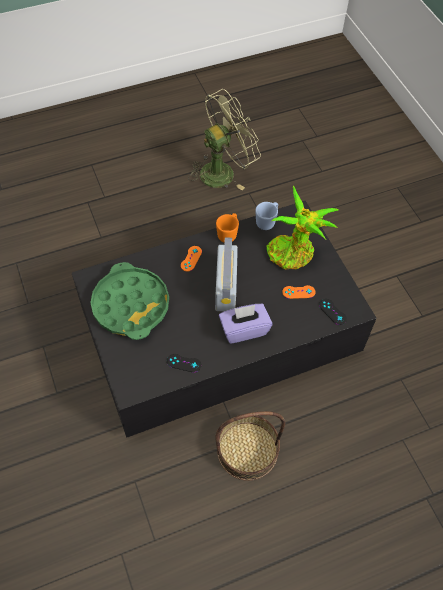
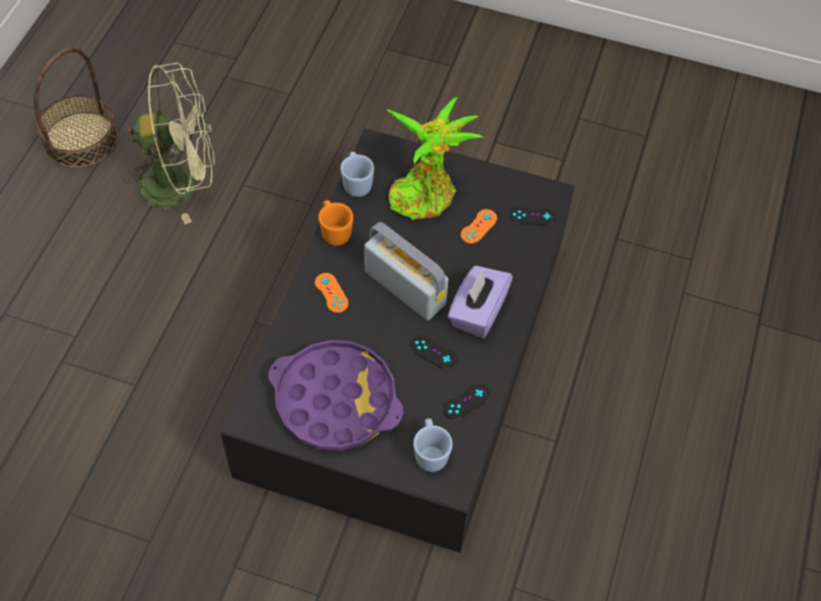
camera: 50 degrees left, 0 degrees up
(131, 305) = (335, 400): green tray -> purple tray
(138, 368) = (430, 453): none -> blue mug
(199, 327) = (433, 352): none -> black game controller
(223, 171) = (181, 184): green fan -> green fan turned 75 degrees clockwise
(247, 450) = (574, 443): basket -> basket (80, 139)

